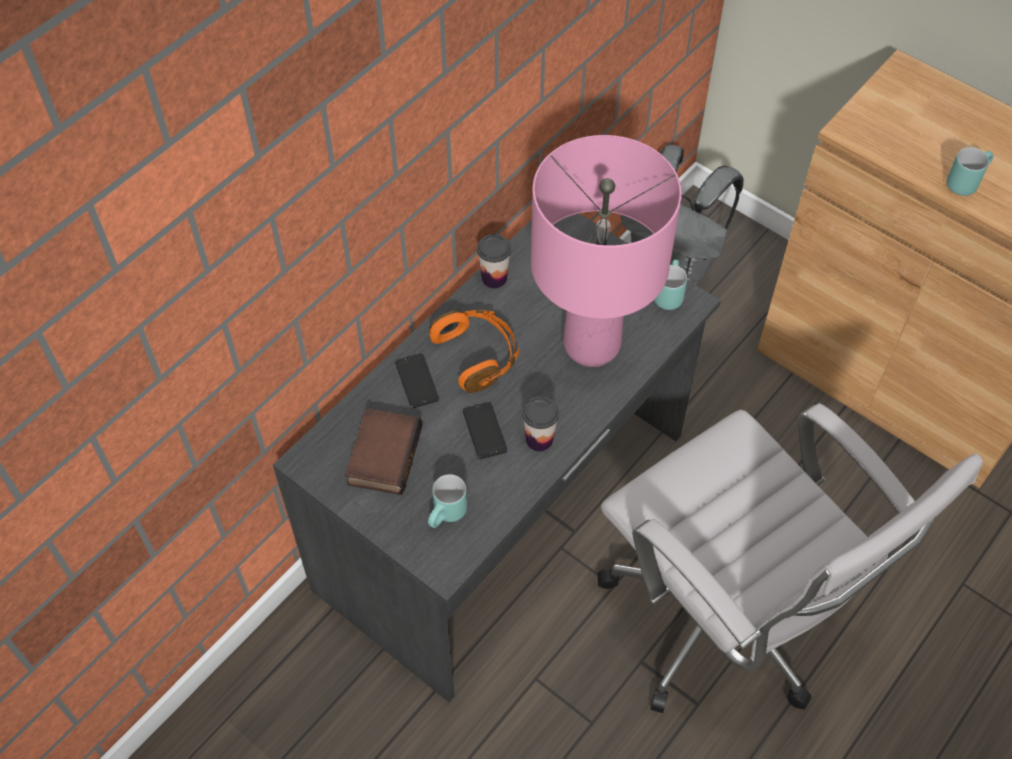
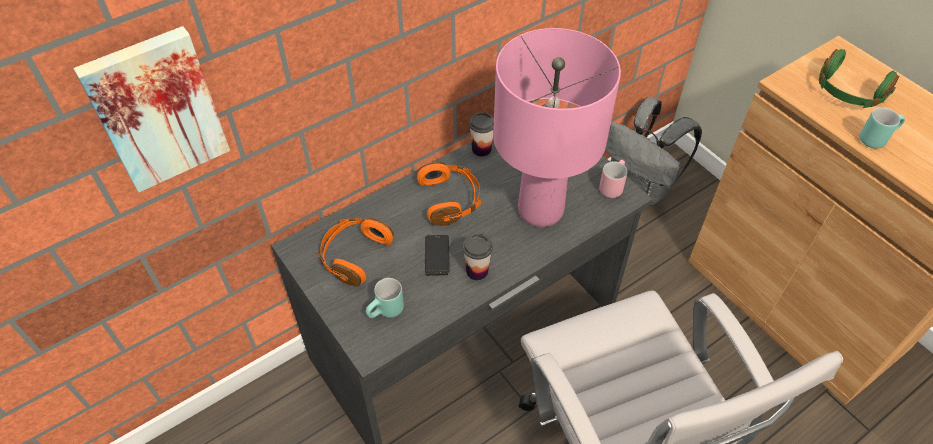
camera: 15 degrees right, 5 degrees down
(159, 347) = (156, 109): none -> picture
(382, 454) = (354, 255): book -> orange headphones
(417, 381) = (398, 209): phone -> none
(667, 293) = (611, 186): turquoise mug -> pink mug
(923, 127) = (848, 92): none -> green headphones

